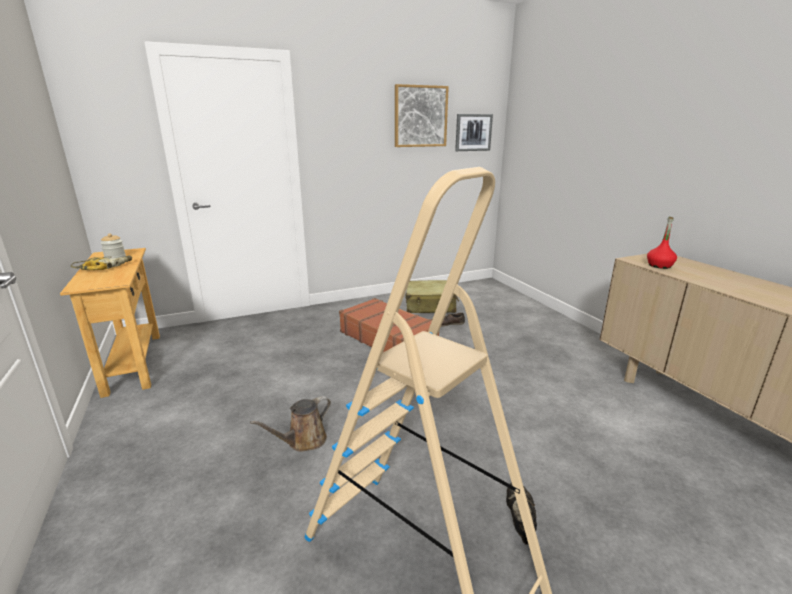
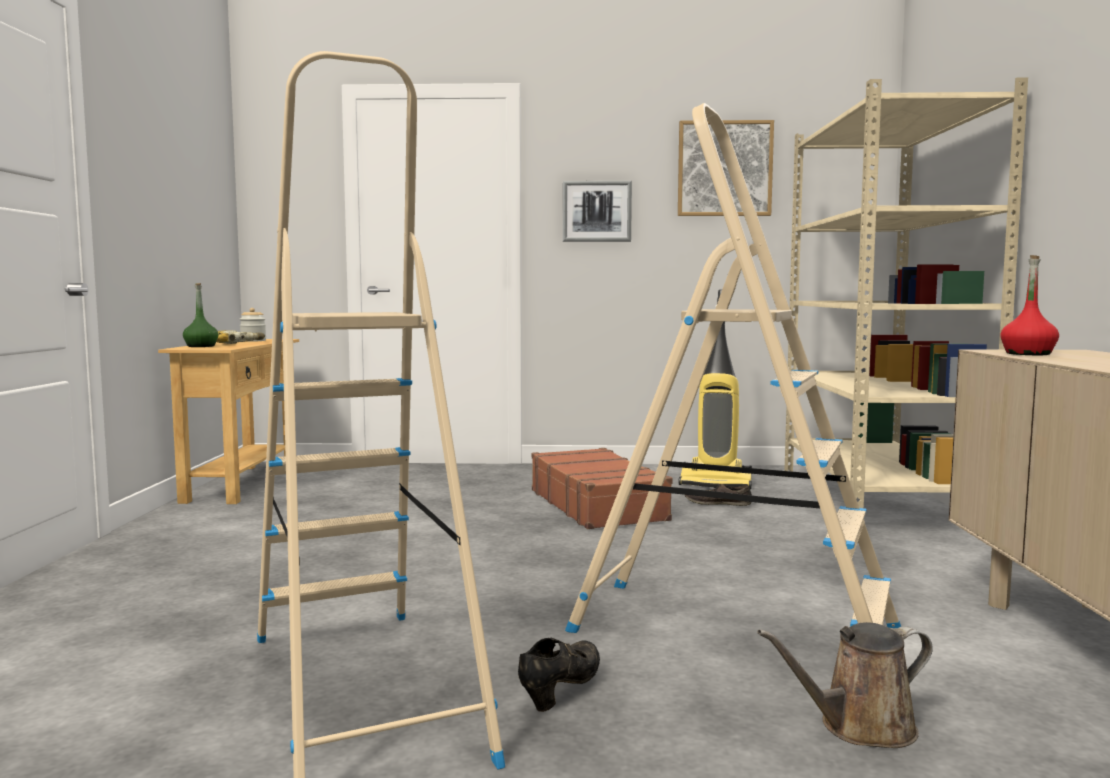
camera: 25 degrees right, 15 degrees down
(90, 279) = (201, 346): none -> green bottle
(303, 441) = (355, 570): brown watering can -> brown watering can (859, 728)
(430, 305) = (716, 483): beige suitcase -> vacuum cleaner
(473, 132) = (827, 194): picture -> picture (597, 211)
(515, 308) = (876, 502): none -> beige bookcase
(549, 435) = (735, 631): none -> beige step ladder

